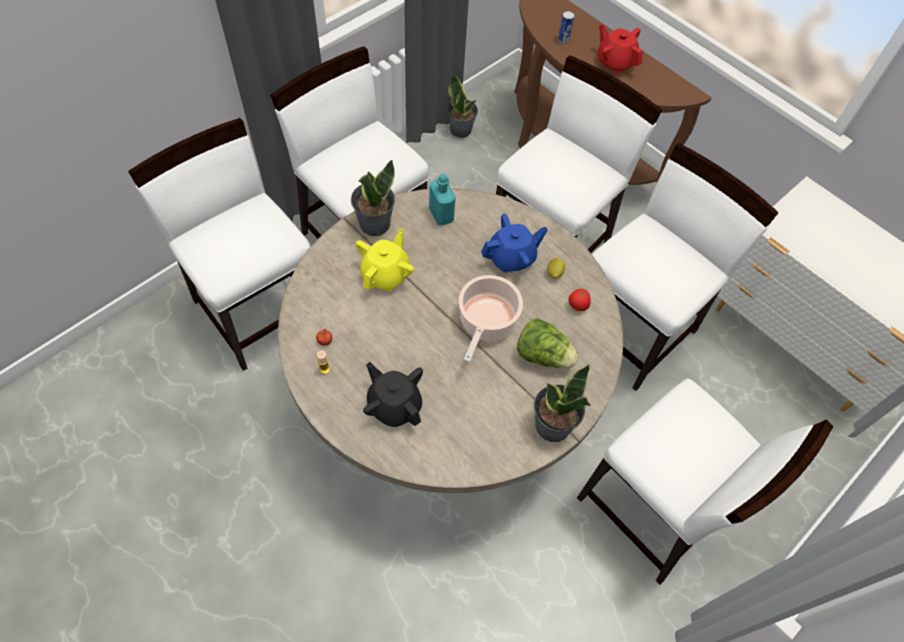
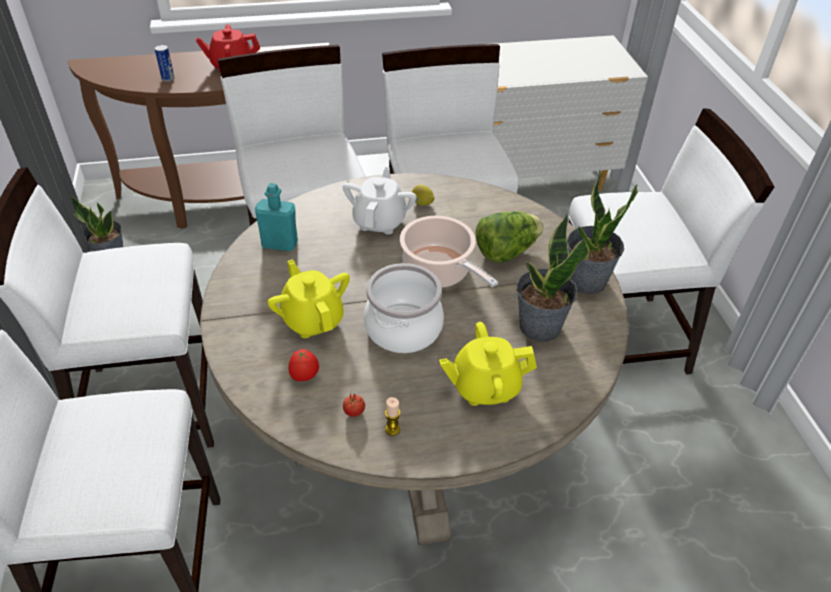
camera: 55 degrees left, 15 degrees down
(374, 223) = (236, 298): potted plant -> potted plant (539, 326)
(394, 405) = (484, 387): black teapot -> yellow teapot
(414, 329) = (402, 328): none -> cooking pot
(511, 258) = (379, 221): blue teapot -> white teapot
(577, 306) = (470, 206): tomato -> tomato (304, 377)

